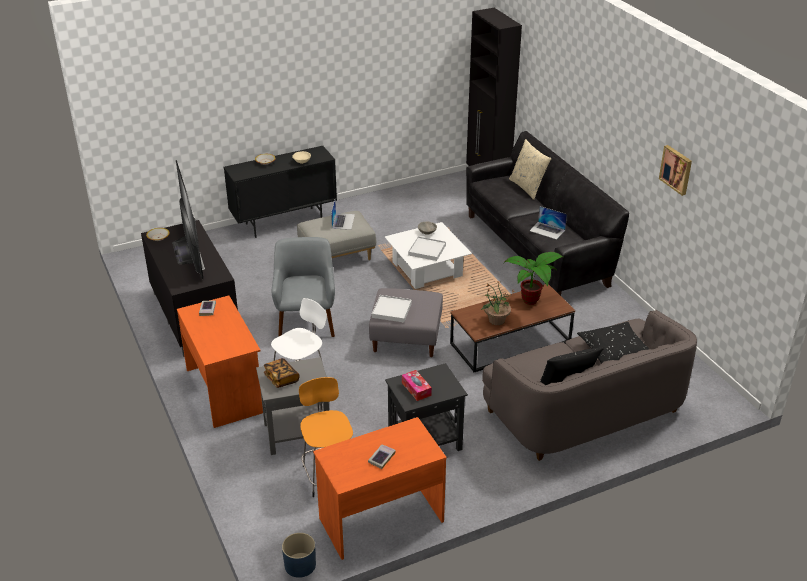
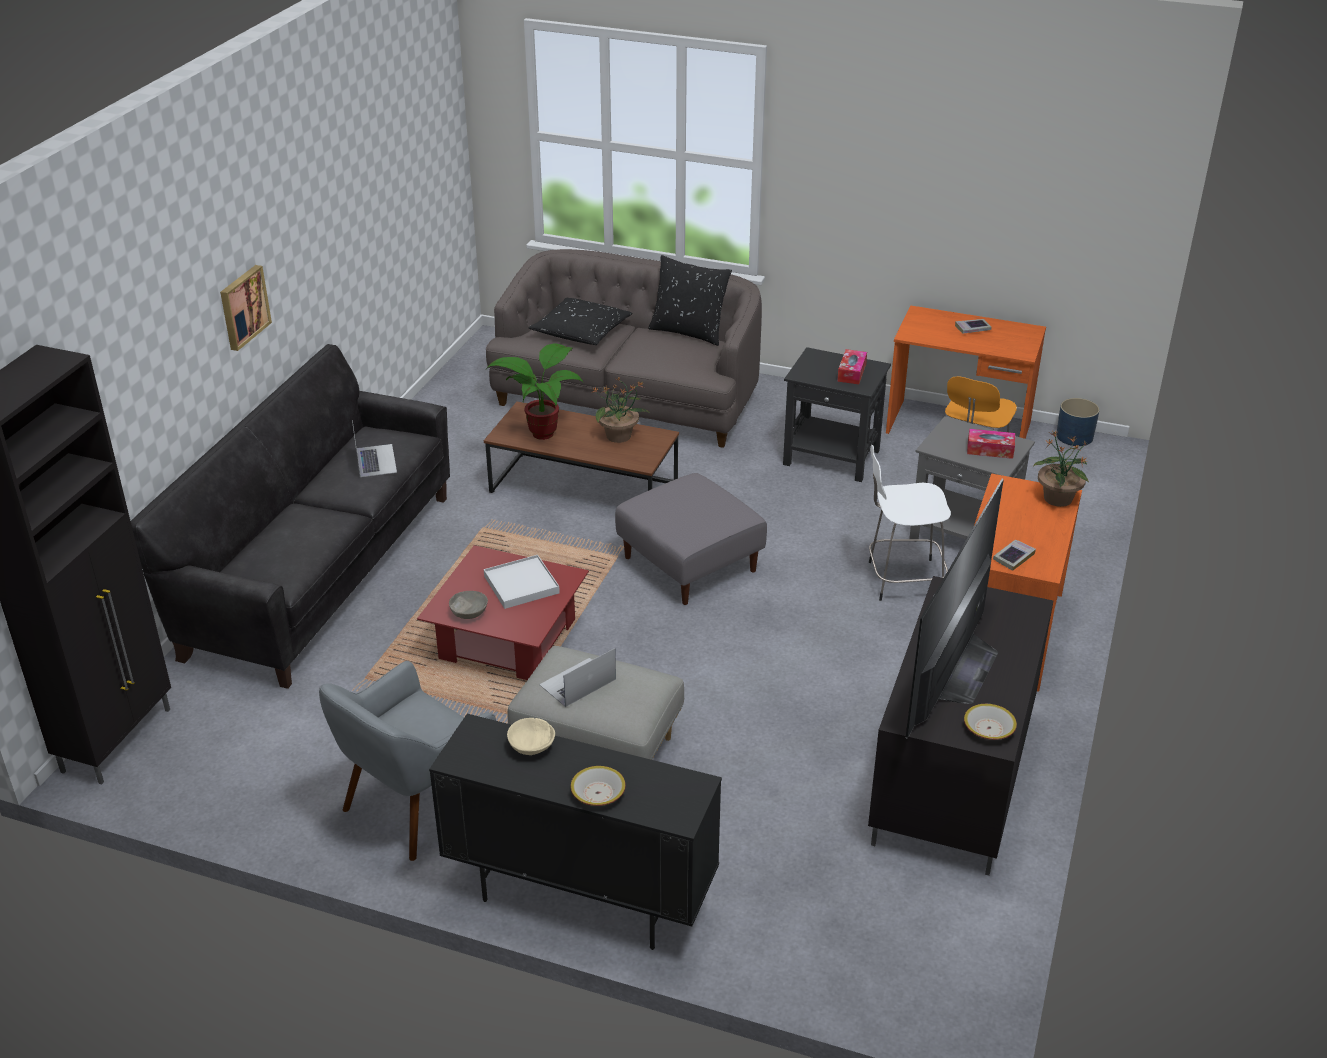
camera: 135 degrees left, 0 degrees up
(212, 352) = (1057, 499): none -> potted plant
(281, 378) = (990, 450): book -> tissue box
(306, 321) = (789, 664): grey armchair -> grey armchair (417, 805)
(391, 310) = (718, 512): white tray -> none
(427, 269) = (508, 639): white coffee table -> red coffee table
(528, 187) = (244, 540): beige pillow -> none
(676, 169) = (353, 193): picture -> picture (243, 307)

